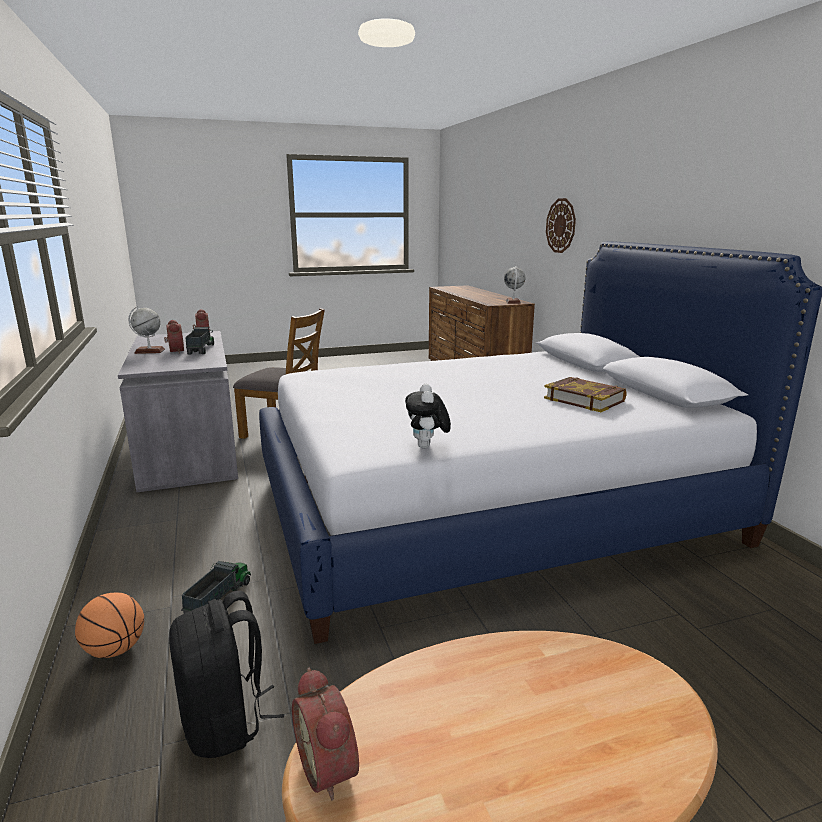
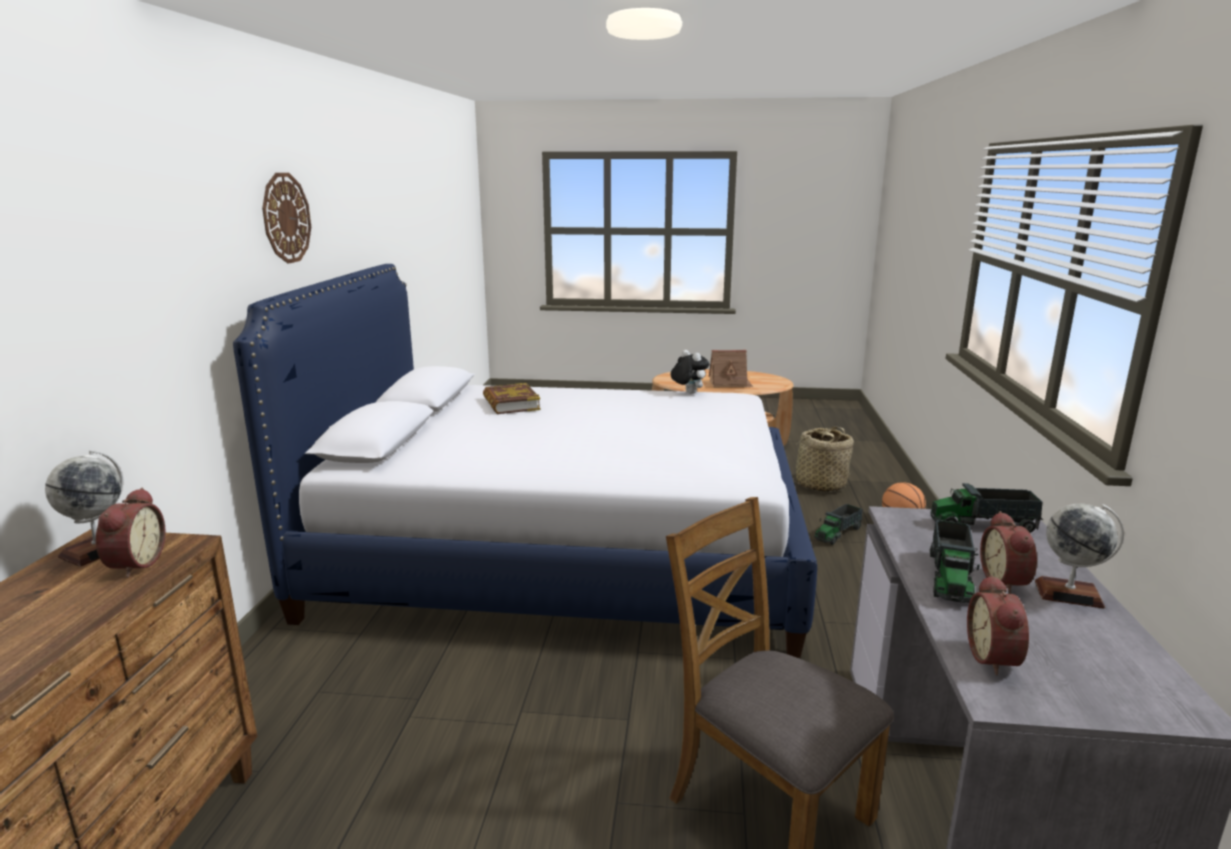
camera: 155 degrees left, 0 degrees up
(161, 366) = (983, 525): none -> toy truck
(226, 723) = (820, 485): black backpack -> basket
(331, 767) = (778, 382): alarm clock -> alarm clock (134, 564)
(427, 447) = (688, 393): plush toy -> plush toy turned 60 degrees counterclockwise
(467, 702) = (730, 384): none -> toy house
(561, 225) = (89, 314): wall clock -> wall clock (286, 218)

